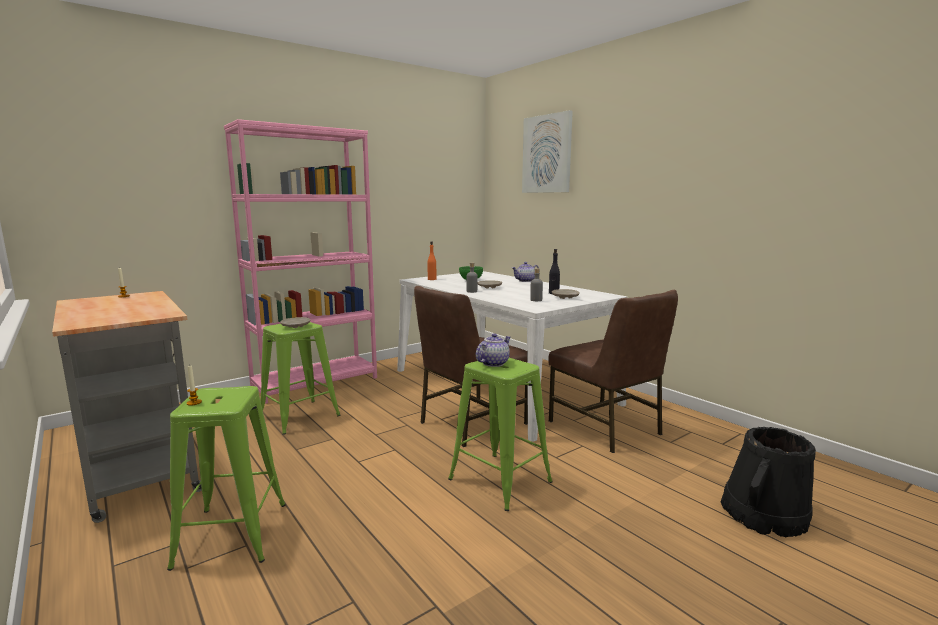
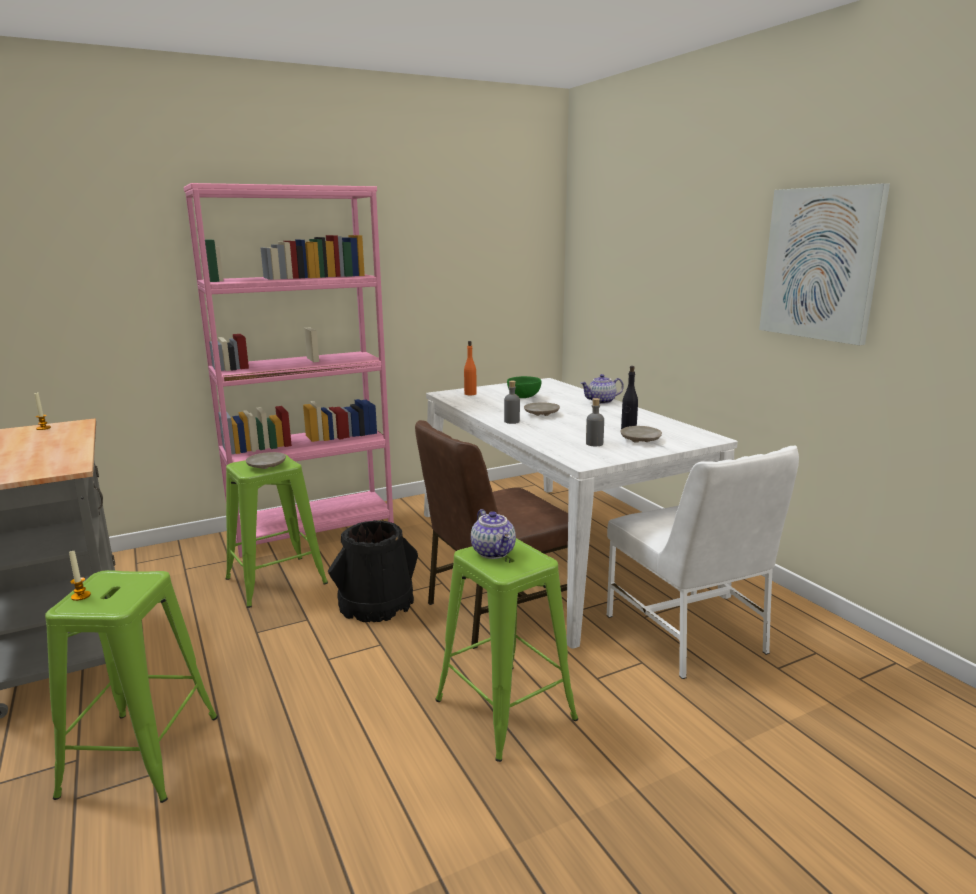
camera: 10 degrees right, 5 degrees up
(493, 363) = (494, 552): teapot -> teapot turned 105 degrees clockwise
(547, 154) = (647, 210): picture -> picture (820, 264)
(606, 428) = (687, 634): brown chair -> white chair
(764, 514) = (883, 813): black bucket -> black bucket (375, 604)

